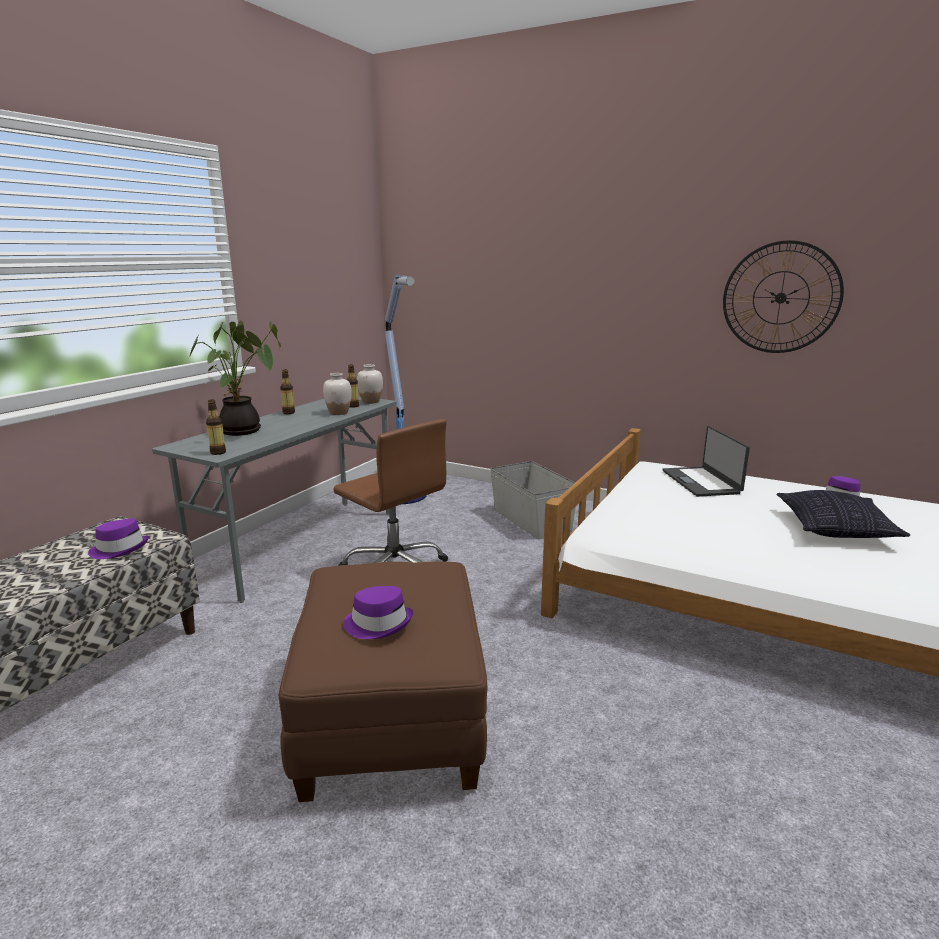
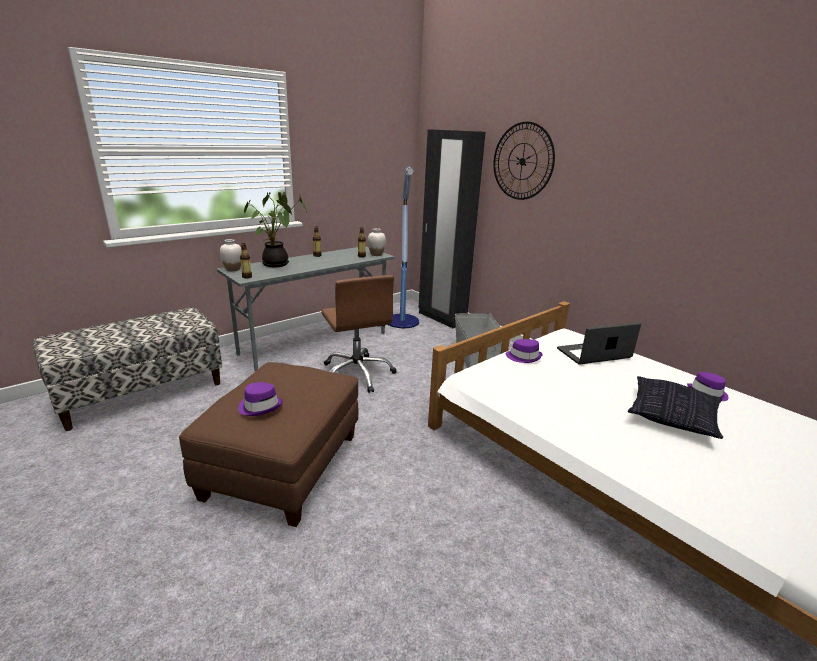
camera: 20 degrees right, 5 degrees up
(119, 549) = (175, 327): purple hat -> purple hat (523, 357)
(338, 413) = (346, 260): white vase -> white vase (233, 269)
(451, 482) = (441, 318): none -> black wardrobe
(701, 482) = (594, 354): laptop -> laptop turned 60 degrees clockwise
(780, 298) = (698, 210): wall clock -> wall clock (522, 161)

